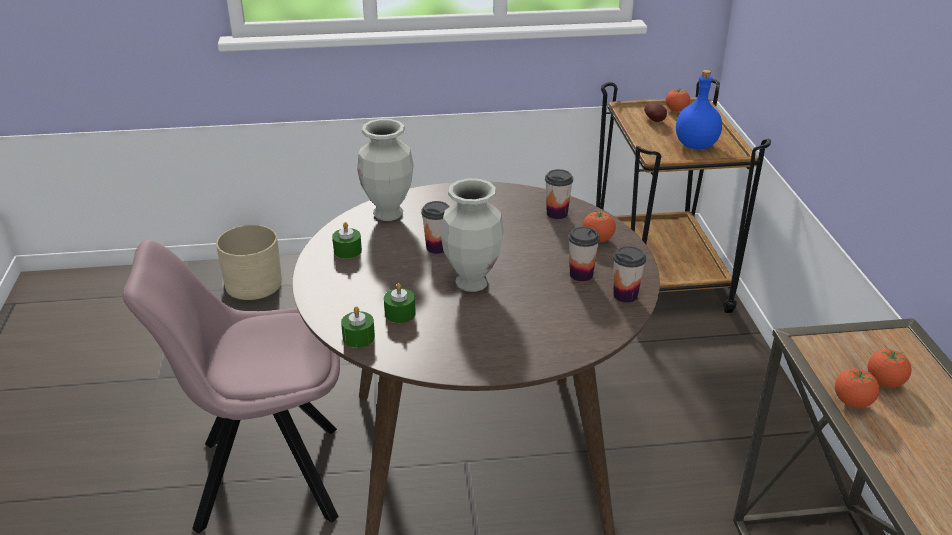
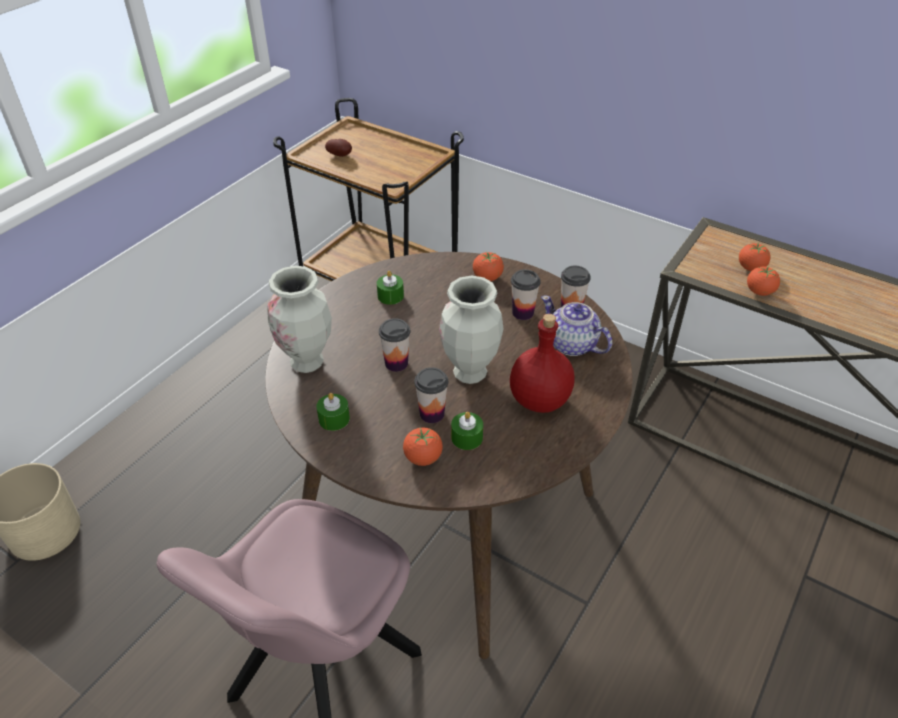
camera: 50 degrees left, 10 degrees up
(358, 337) = (474, 481): green candle -> green candle (390, 296)
(487, 329) = (540, 401): none -> red bottle
(557, 214) = (428, 275): cup -> cup (432, 414)
(579, 316) = (572, 345): none -> teapot
(676, 110) = (341, 138): tomato -> tomato (423, 458)
(696, 145) = (399, 162): blue bottle -> none

